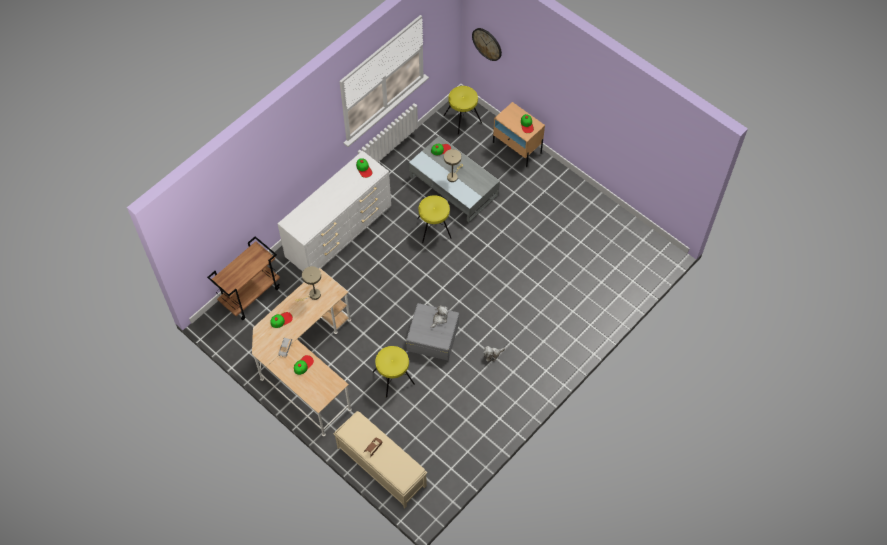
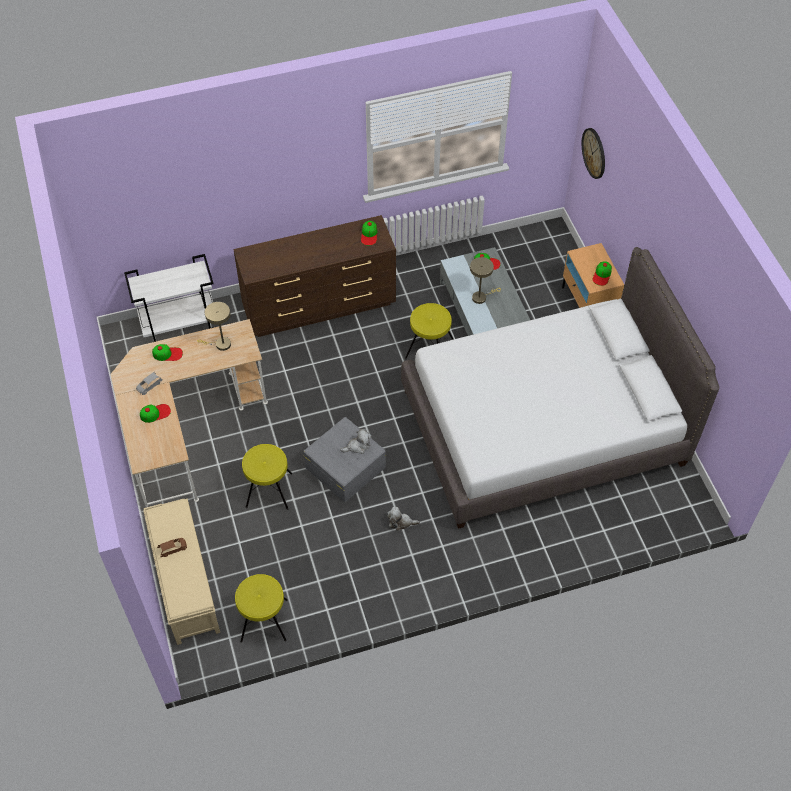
camera: 30 degrees right, 5 degrees down
(250, 294) = (180, 325): brown cart -> white cart
(340, 233) = (320, 306): white dresser -> brown dresser
(462, 118) = (543, 247): yellow stool -> yellow stool (264, 620)
(541, 246) = (543, 427): none -> white bed

